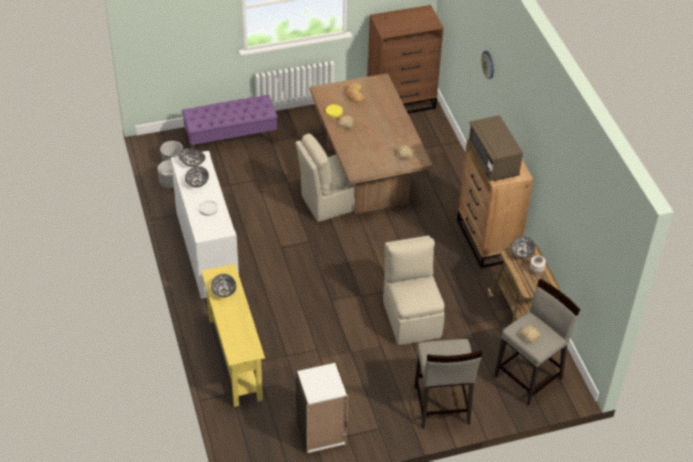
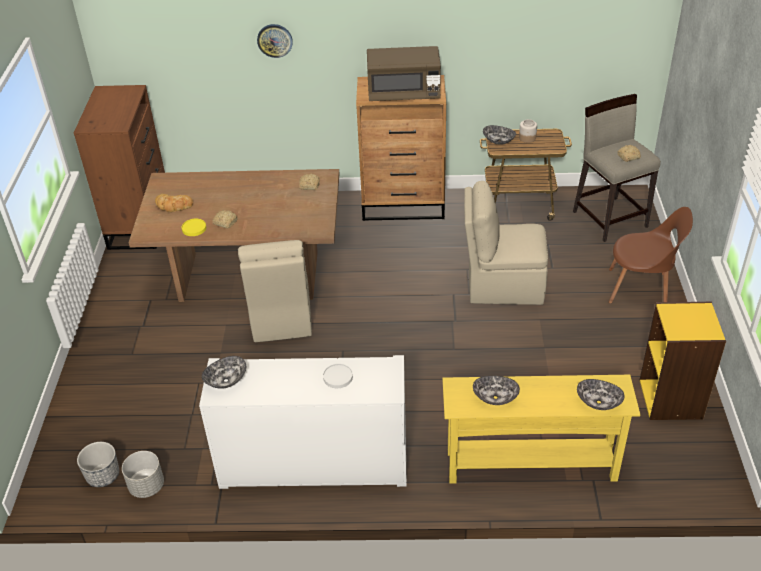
camera: 70 degrees left, 5 degrees down
(197, 182) = (274, 381): bowl -> bowl (598, 402)
(231, 140) = (101, 397): purple bench -> none
(321, 433) = (671, 399): white bookcase -> yellow bookcase
(441, 406) = (641, 289): beige stool -> brown chair

